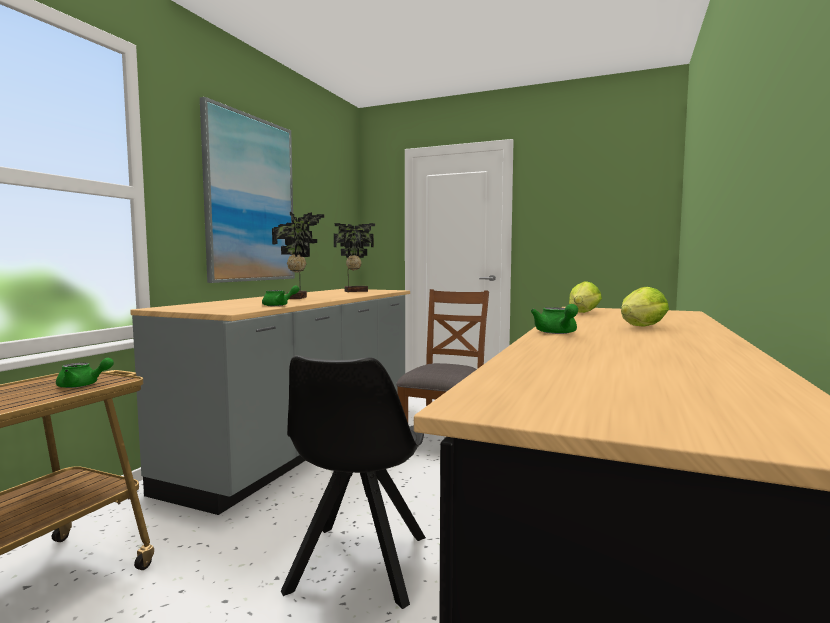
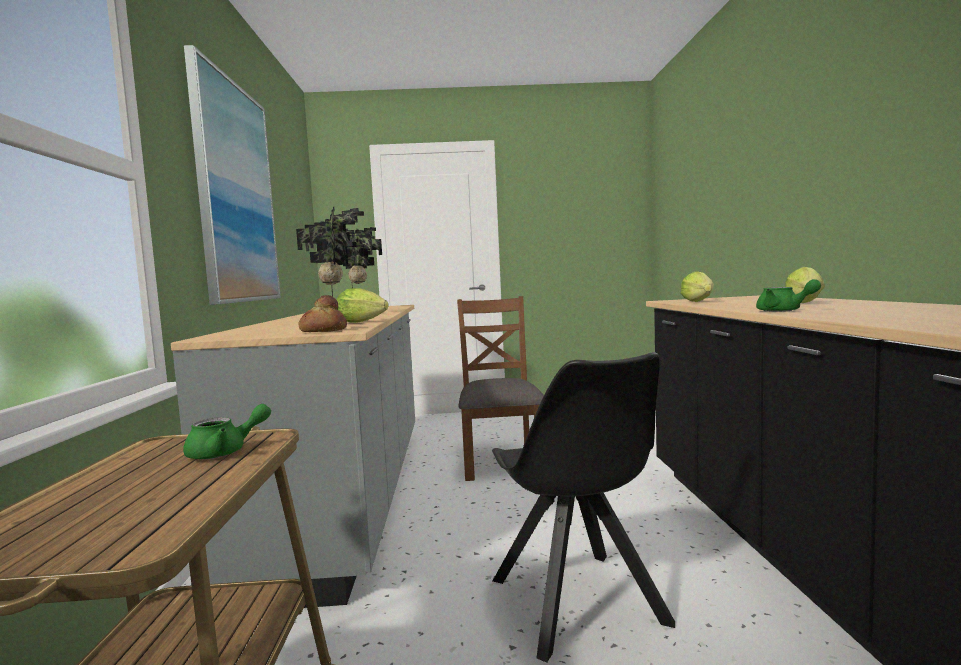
camera: 25 degrees left, 0 degrees up
(221, 310) = (322, 331): none -> bread
(279, 305) = (364, 322): green teapot -> lettuce

